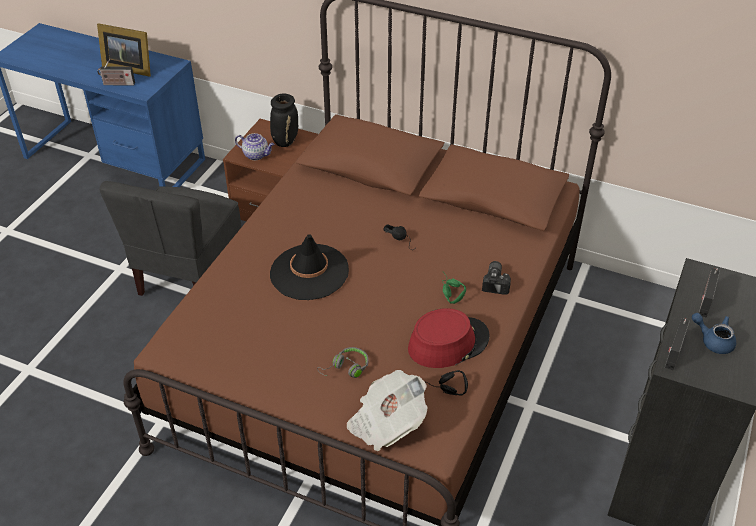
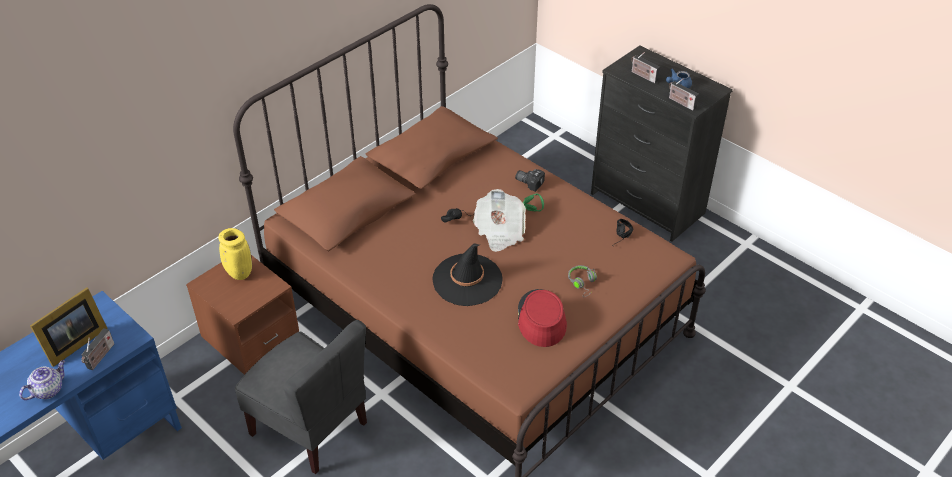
camera: 70 degrees left, 0 degrees up
(256, 155) = (246, 298): teapot -> teapot (48, 390)
(285, 141) = (238, 273): black vase -> yellow vase
(386, 422) = (643, 274): newspaper -> newspaper (499, 232)
(448, 342) = (579, 223): red hat -> red hat (541, 319)

